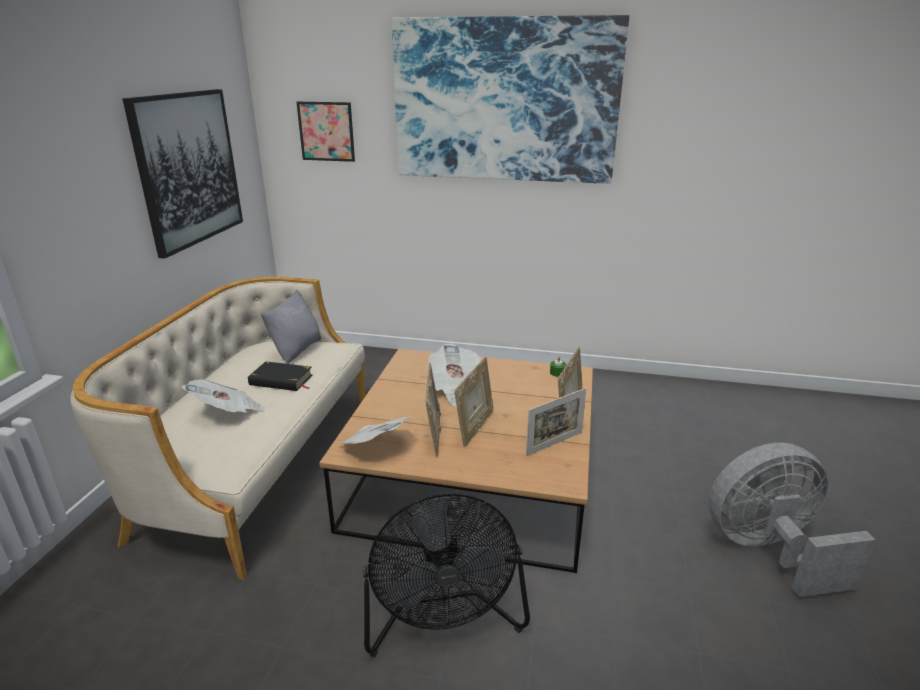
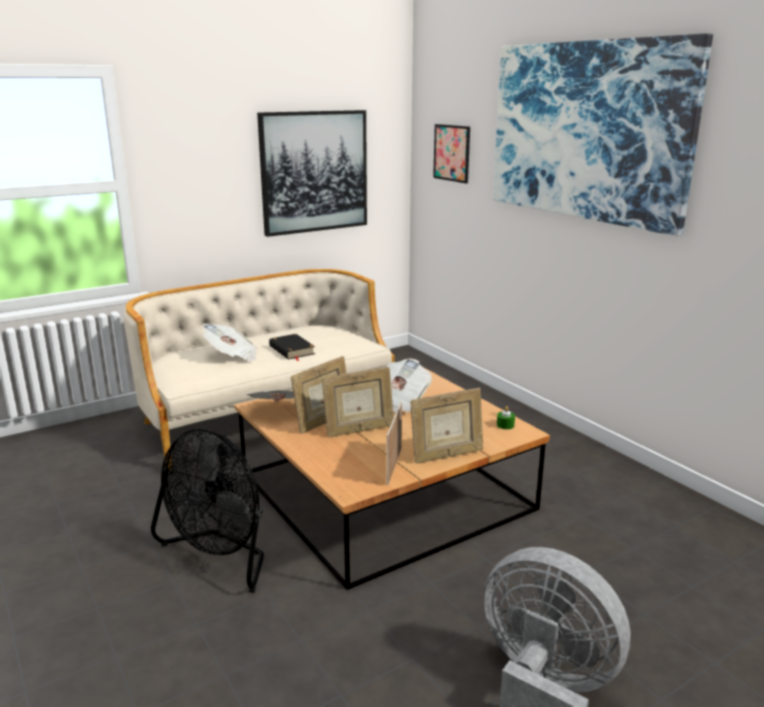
camera: 45 degrees right, 5 degrees down
(297, 350) = (335, 336): grey pillow -> none
(554, 444) = (394, 466): picture frame -> picture frame turned 90 degrees clockwise

